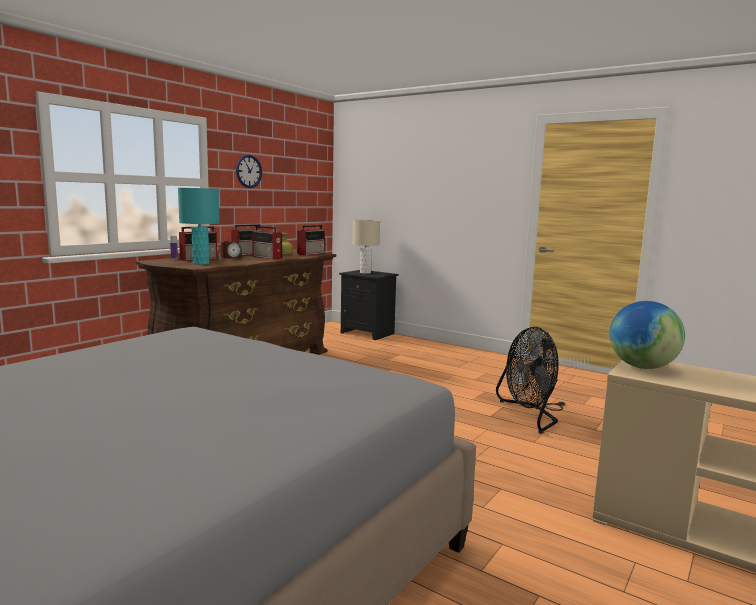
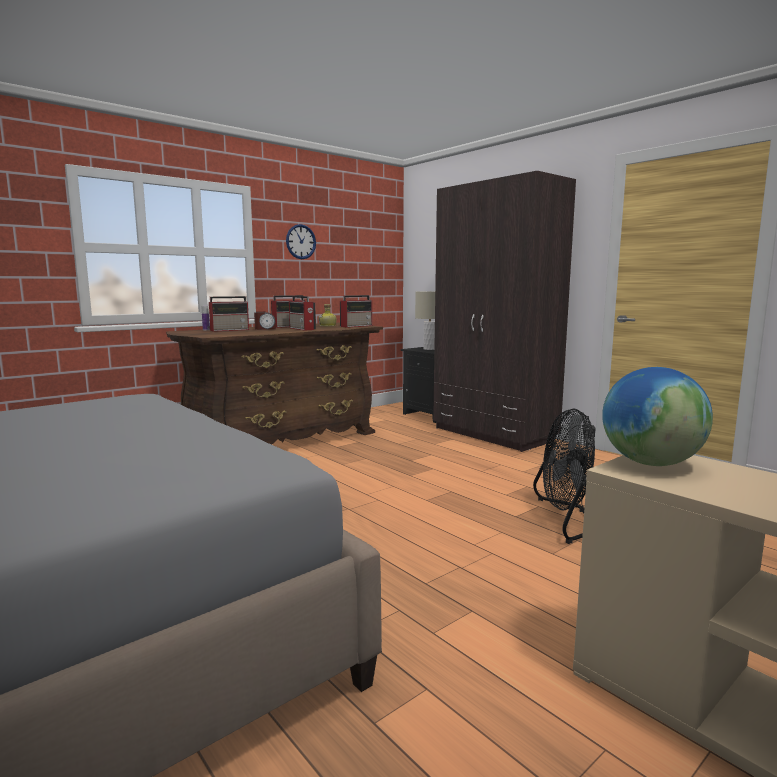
camera: 15 degrees right, 0 degrees up
(201, 263) = (222, 333): turquoise table lamp -> none
(432, 349) = (494, 434): none -> brown wardrobe

